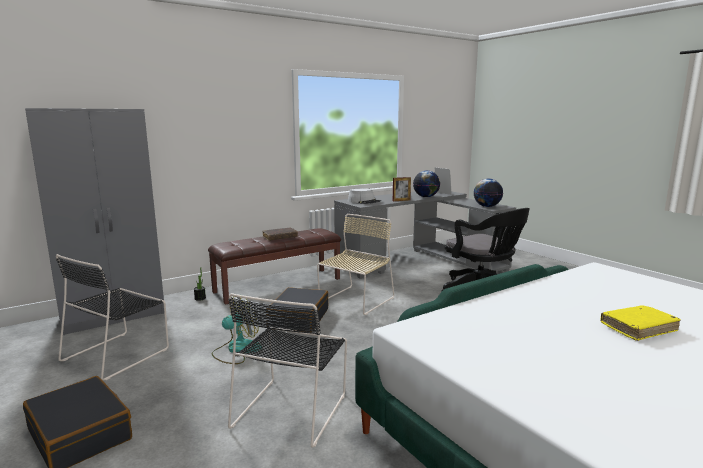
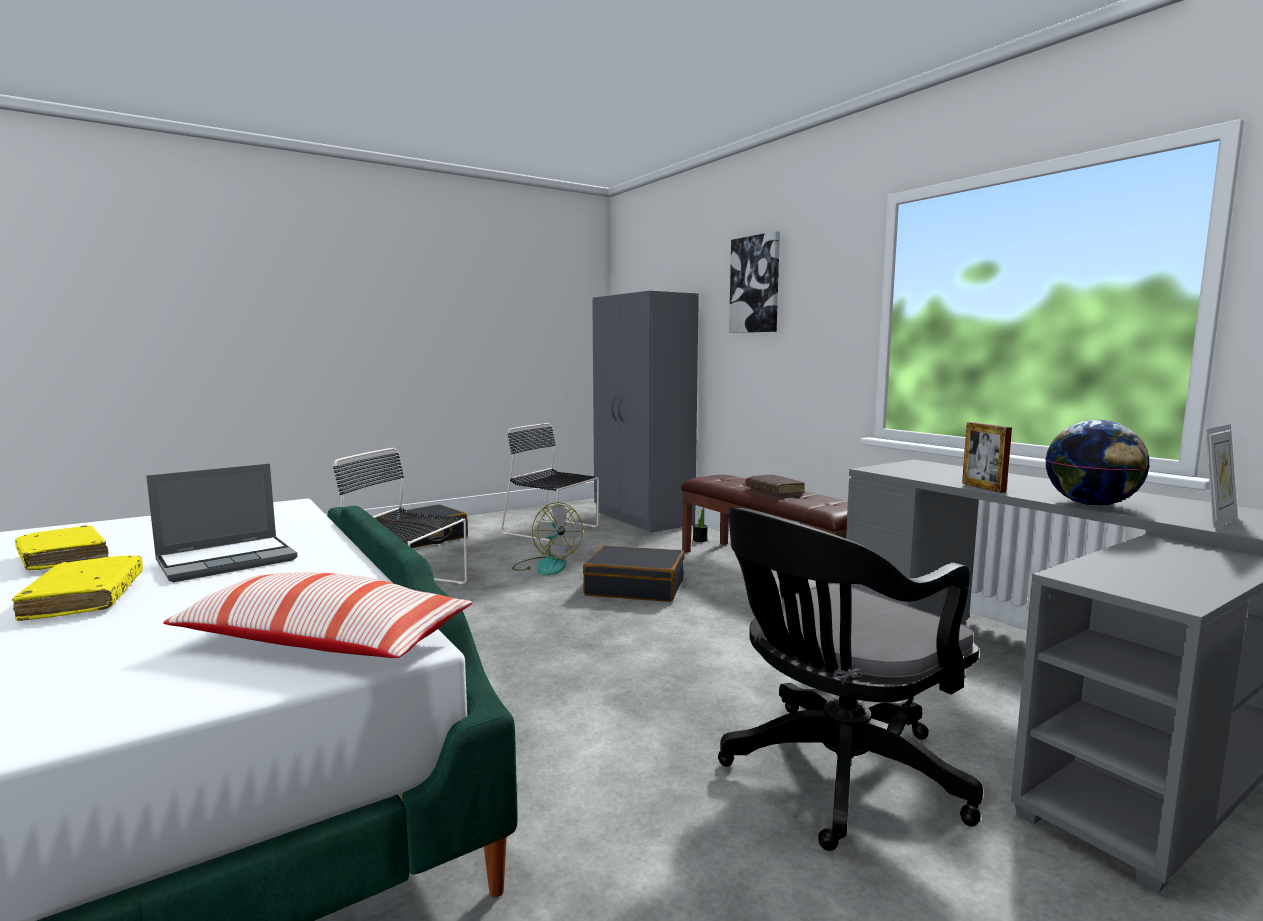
camera: 90 degrees right, 5 degrees down
(197, 107) = (755, 284): none -> picture
(355, 301) = (717, 621): beige chair -> none
(364, 201) = (922, 470): grey hat -> none
(487, 206) = (1119, 573): globe -> none
(552, 312) = (228, 560): none -> laptop
(602, 365) = (62, 558): none -> yellow book
(611, 276) = (324, 642): none -> pillow

